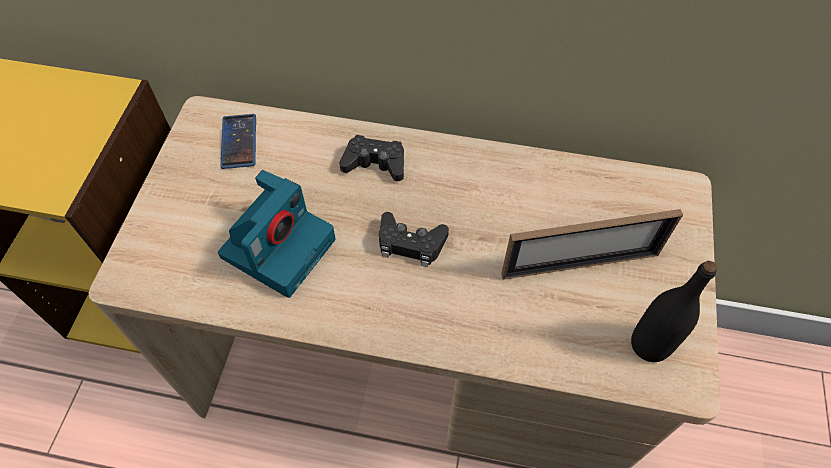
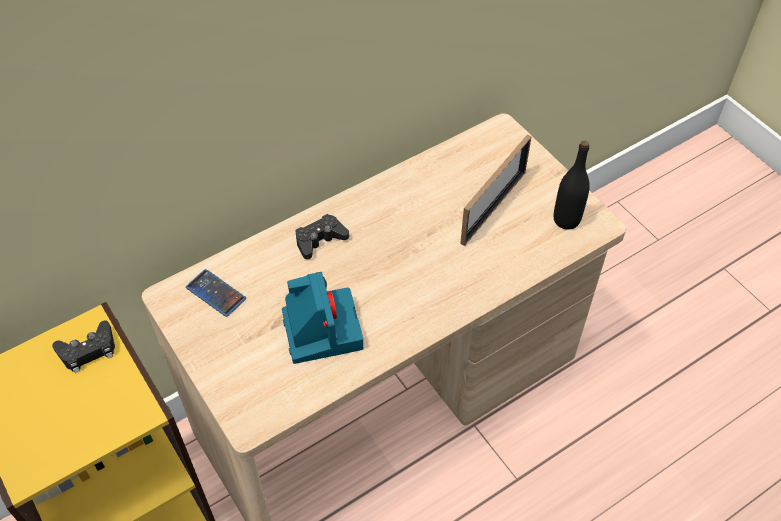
camera: 45 degrees left, 5 degrees down
(410, 243) = (394, 267): black game controller -> black game controller (88, 351)

